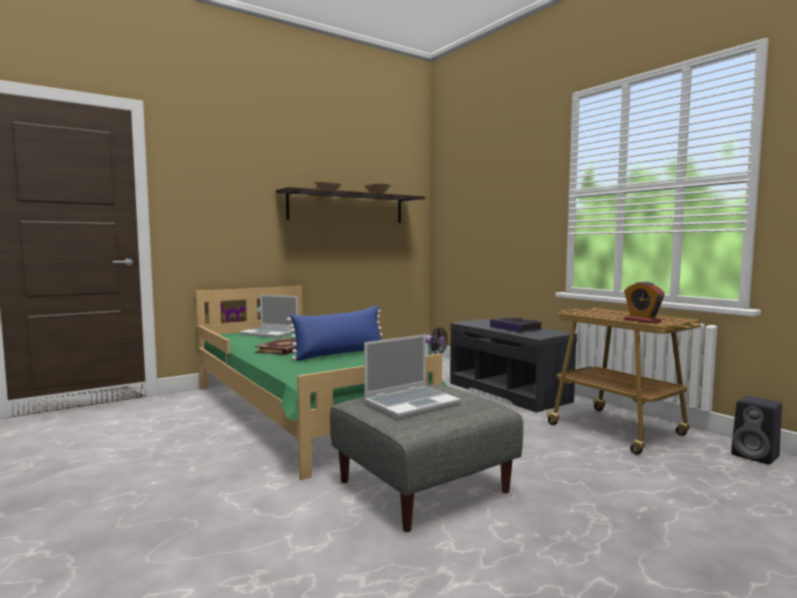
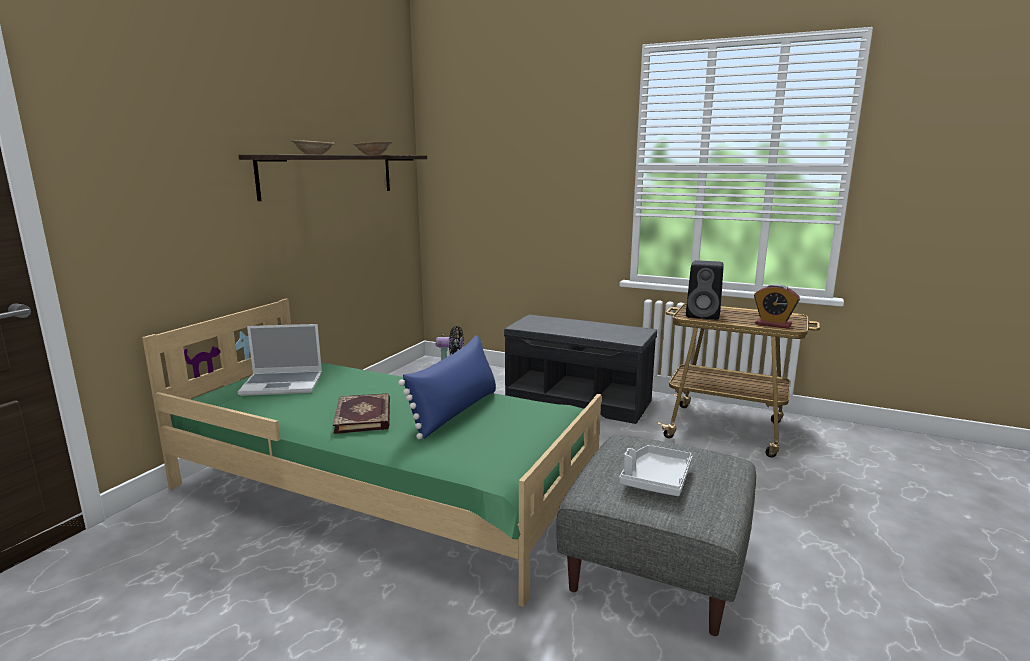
camera: 30 degrees left, 10 degrees up
(412, 403) = (655, 479): laptop -> grey tray
(515, 328) = (591, 329): book -> none
(756, 456) = (846, 433): black speaker -> black speaker (704, 315)

